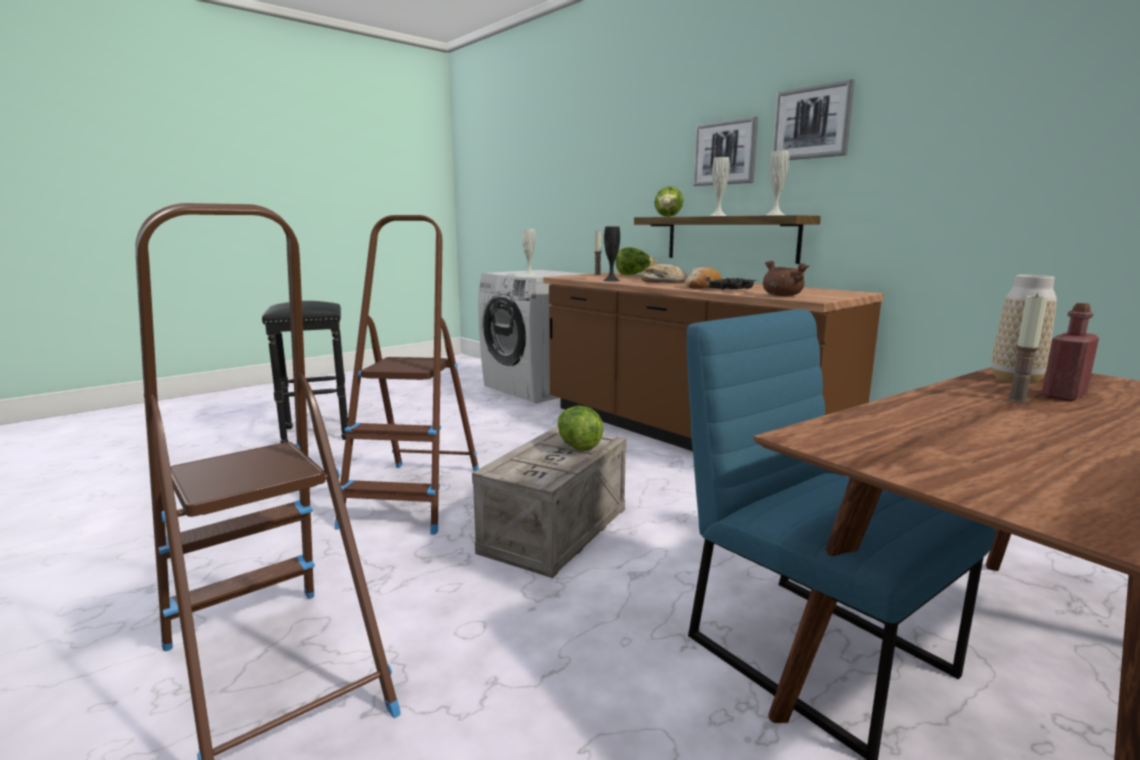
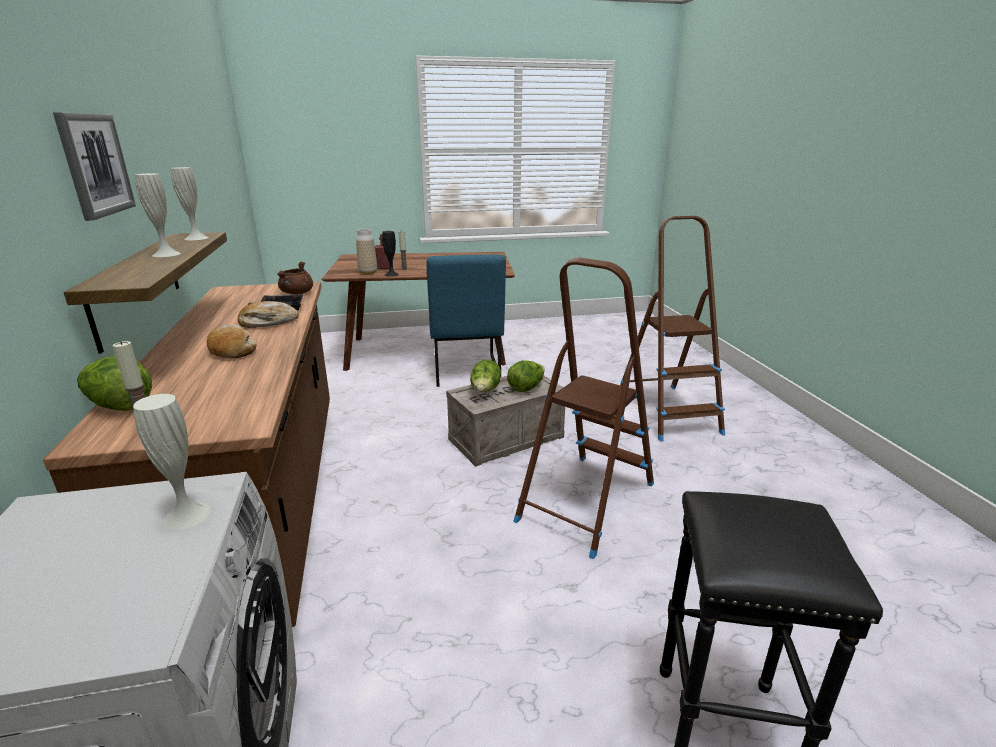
camera: 150 degrees left, 10 degrees up
(611, 280) = (261, 372): black vase -> black vase (391, 274)
(668, 216) = (128, 276): lettuce -> lettuce (526, 388)
(812, 122) = (139, 132): picture -> none

